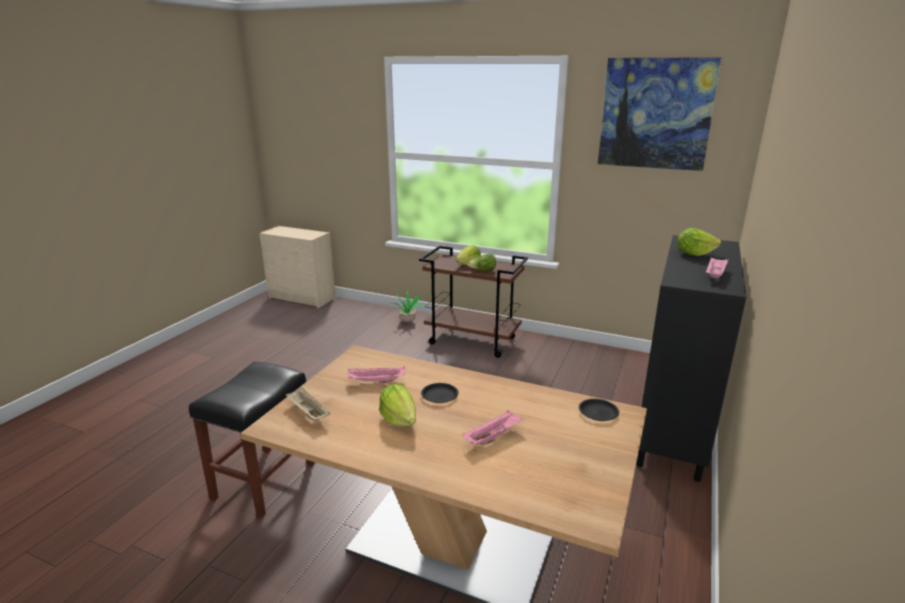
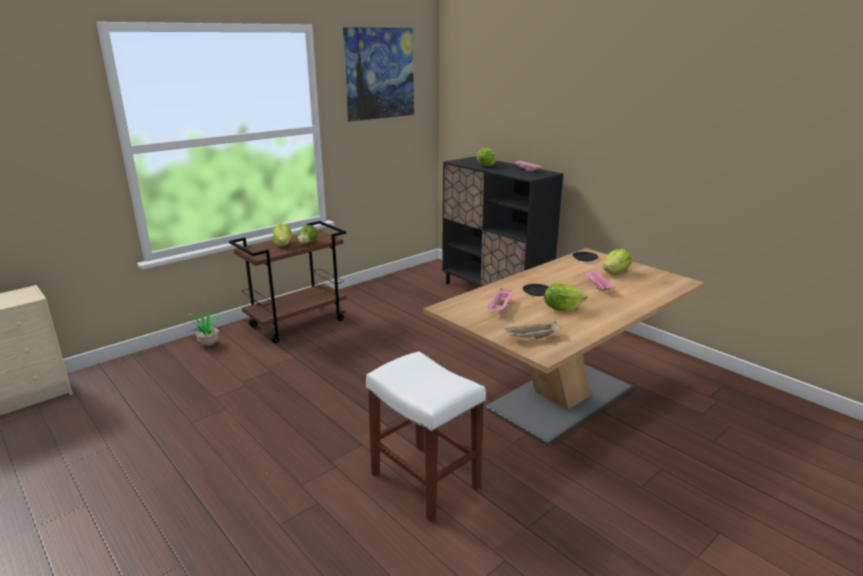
camera: 65 degrees left, 0 degrees up
(265, 480) = (423, 480): black stool -> white stool
(566, 446) = (616, 272): none -> lettuce

